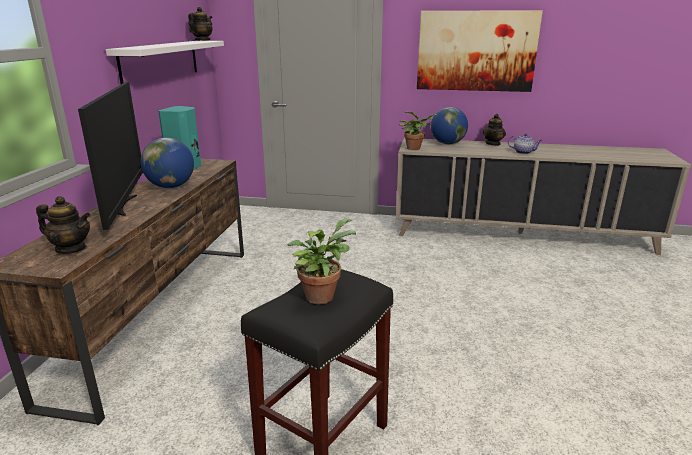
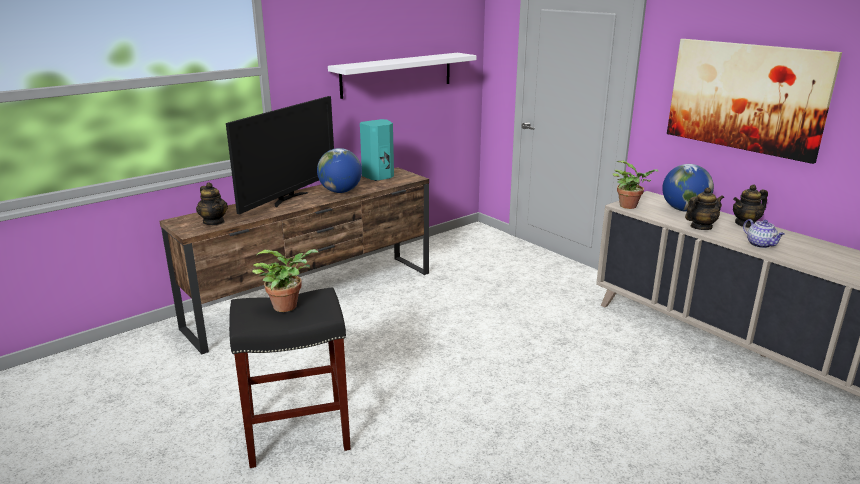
camera: 40 degrees right, 0 degrees up
(202, 40) = (455, 54): teapot -> teapot (700, 227)

